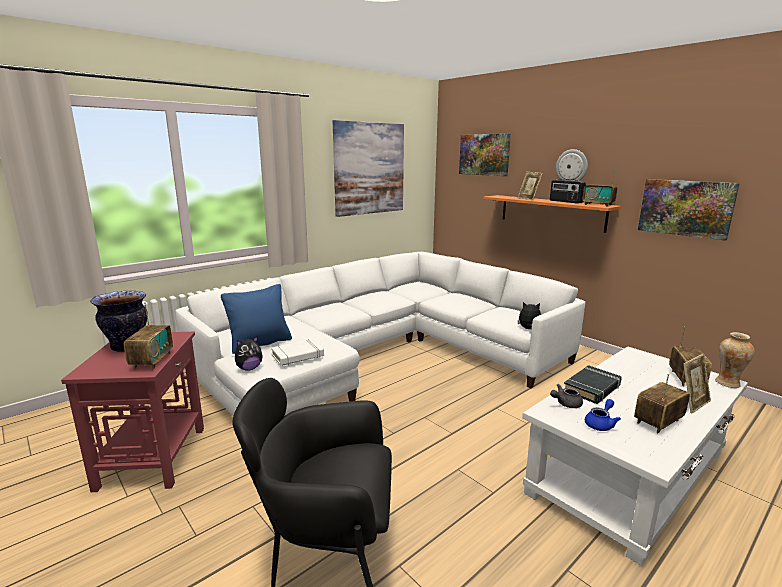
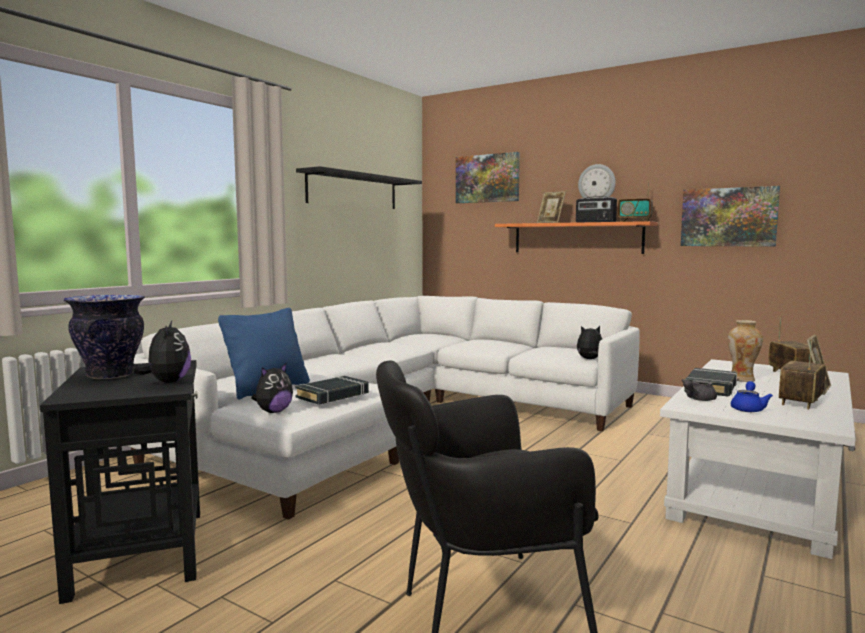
camera: 15 degrees left, 10 degrees down
(152, 361) = (167, 382): radio -> plush toy
(154, 457) = (141, 552): red side table -> black side table
(298, 356) = (333, 395): white book -> black book
(369, 168) = (353, 191): picture -> black shelf
(727, 383) = (832, 374): vase -> vase (742, 379)

